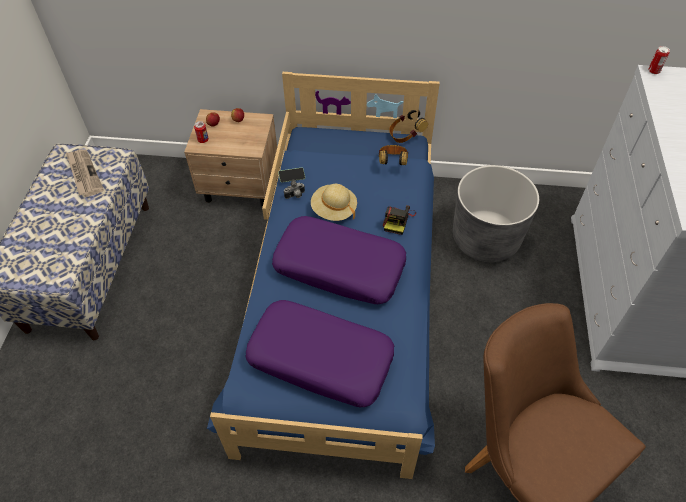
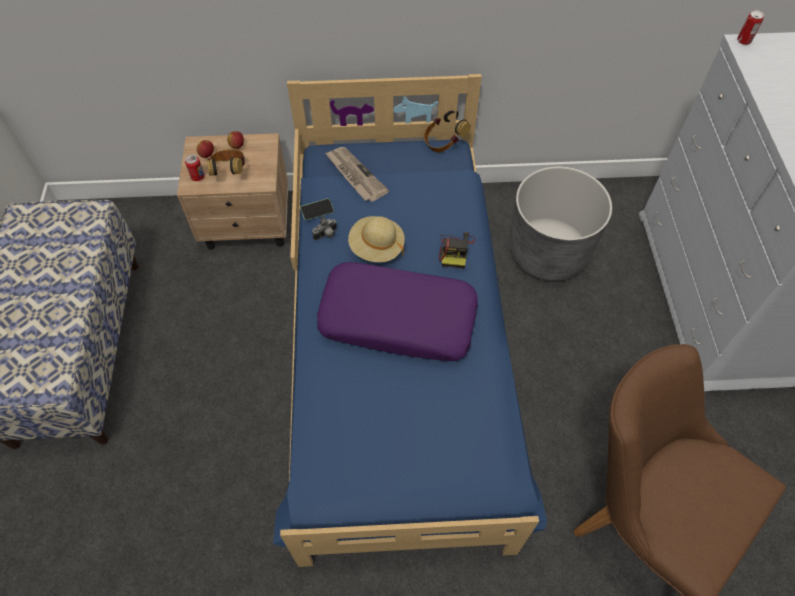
camera: 10 degrees left, 5 degrees up
(84, 174) = (54, 240): newspaper -> newspaper (355, 175)
(321, 358) = (398, 438): purple pillow -> none
(392, 163) = (435, 179): headphones -> headphones (229, 172)

